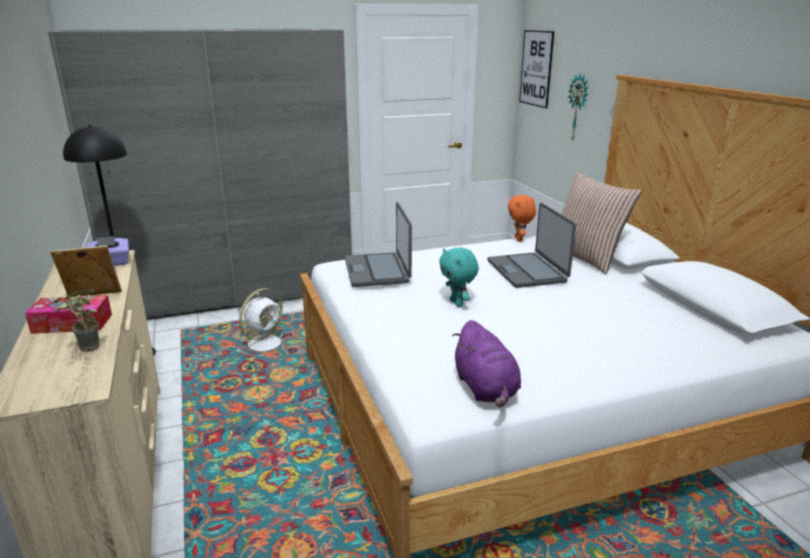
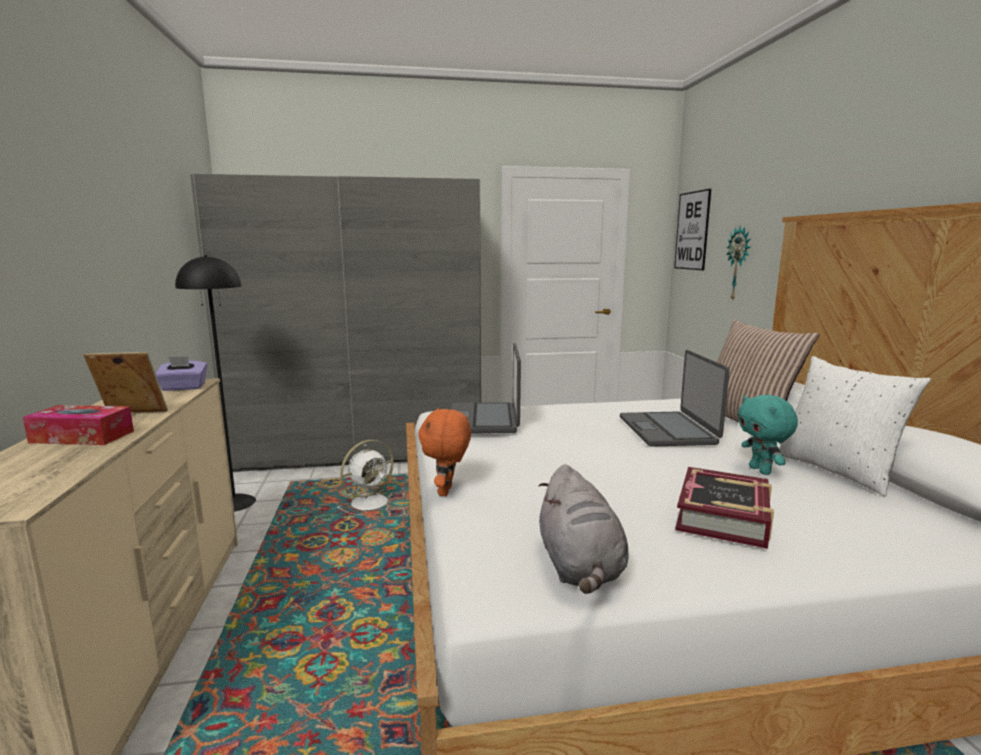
camera: 10 degrees right, 10 degrees down
(85, 350) = (64, 464): potted plant -> none
(457, 303) = (571, 459): turquoise plush toy -> turquoise plush toy (761, 470)
(486, 389) = (580, 567): purple plush toy -> grey plush toy
(519, 239) = (664, 400): orange plush toy -> orange plush toy (447, 491)
(575, 343) = (724, 516): none -> book
(651, 299) = (837, 471): none -> white pillow

